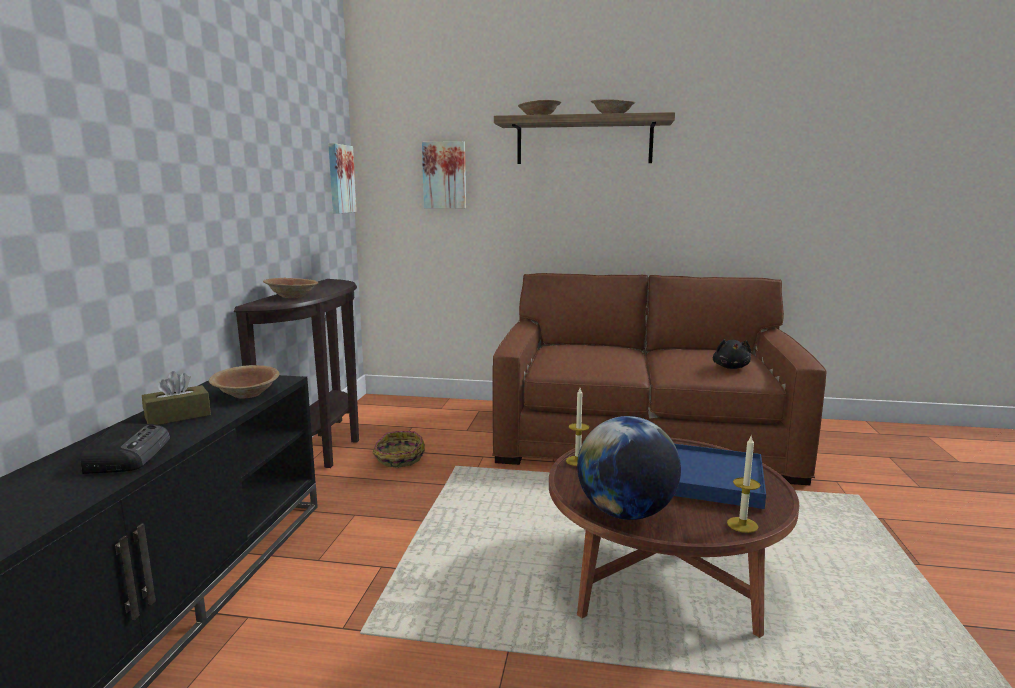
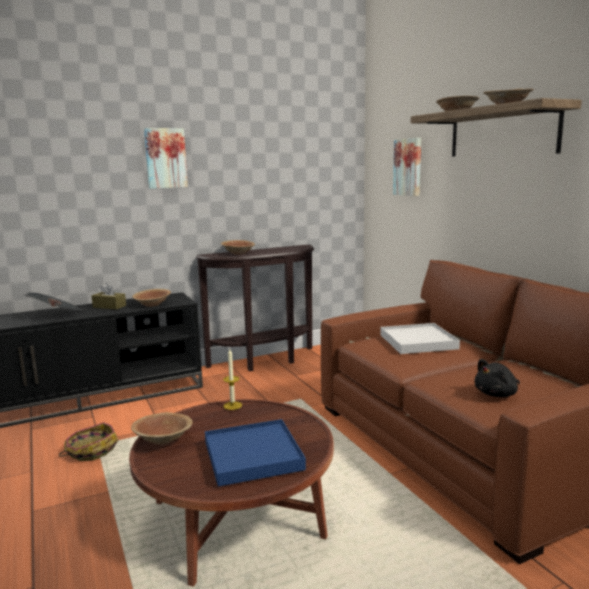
camera: 55 degrees right, 0 degrees up
(129, 455) = (58, 316): radio -> newspaper
(340, 179) = (340, 171): picture -> picture (165, 158)
(399, 459) = (286, 381): basket -> basket (91, 451)
(587, 353) = (418, 342): none -> white tray
(626, 513) = (163, 439): globe -> brown bowl
(742, 525) = (180, 482): candle -> none

